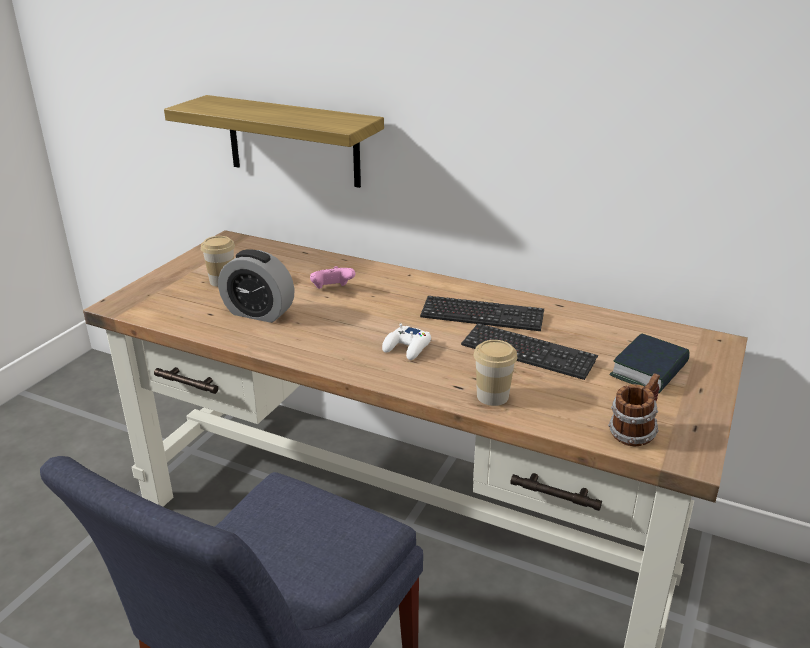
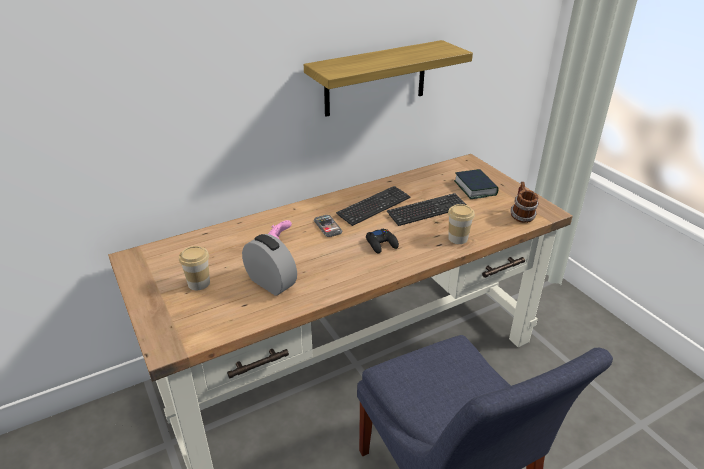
camera: 55 degrees left, 5 degrees up
(259, 313) = (271, 283): alarm clock -> alarm clock turned 105 degrees counterclockwise
(293, 141) = (167, 150): shelf -> shelf (375, 78)
(399, 304) = (328, 227): none -> phone
(407, 348) = (381, 244): white game controller -> black game controller

